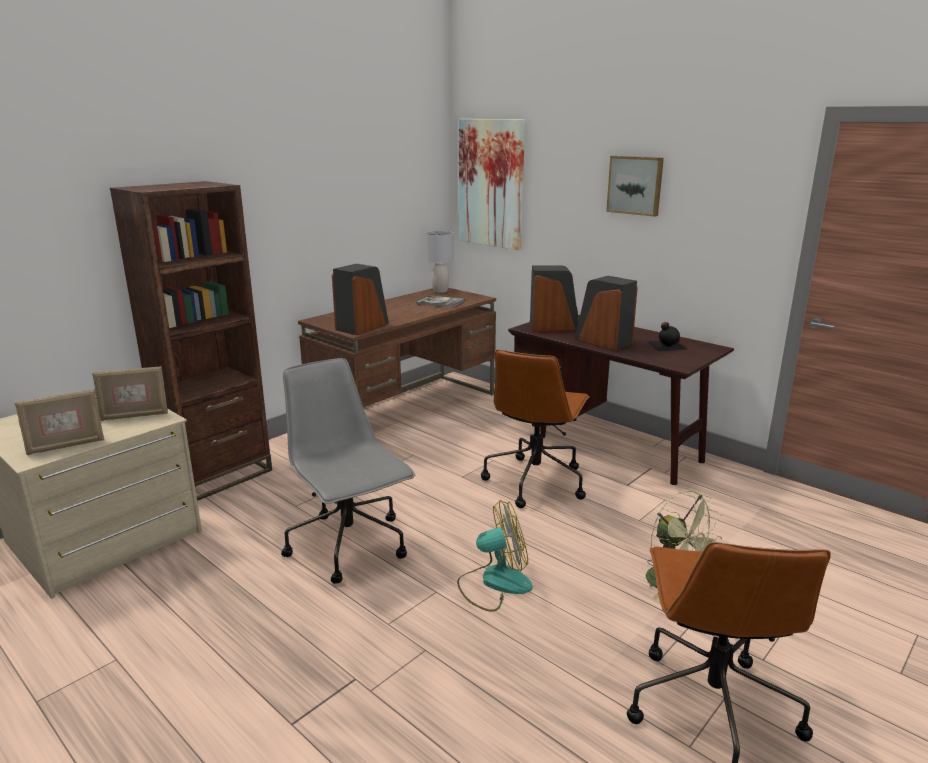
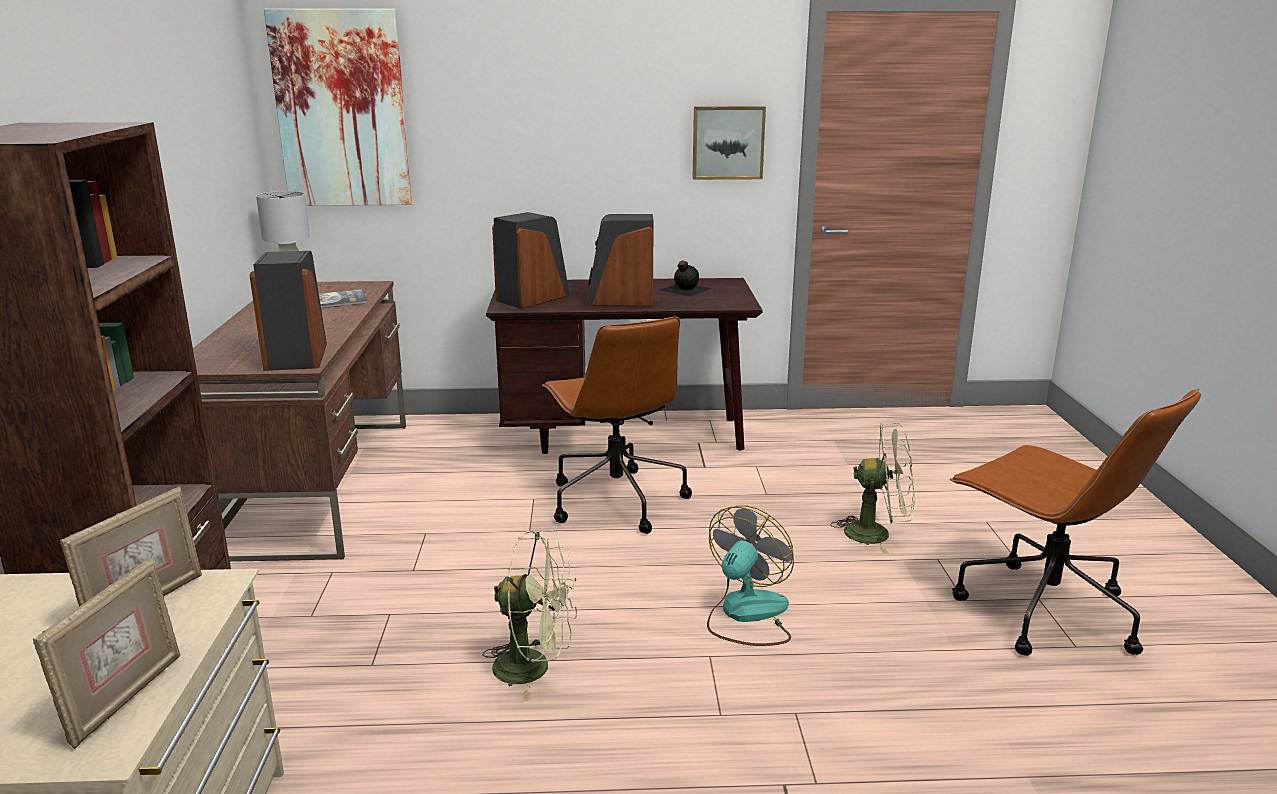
camera: 45 degrees left, 0 degrees up
(350, 546) = (534, 668): grey office chair -> green fan
(635, 185) = (590, 95): picture -> picture (728, 142)

